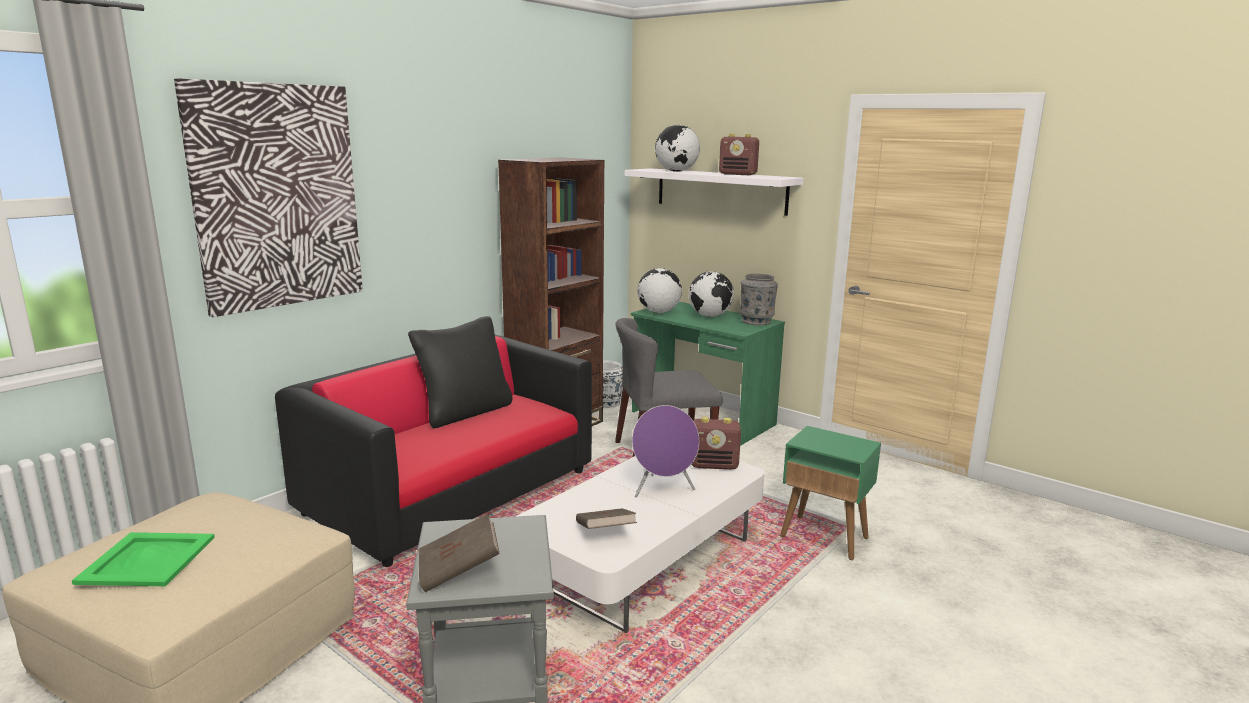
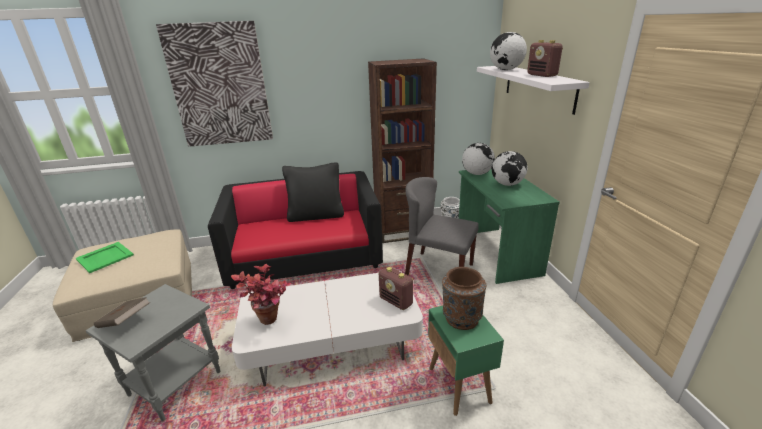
camera: 40 degrees right, 10 degrees up
(605, 533) = (270, 323): brown book -> potted plant
(663, 490) = (341, 307): purple speaker -> none
(756, 321) = (535, 196): grey vase -> none
(825, 440) = (461, 318): none -> brown vase

